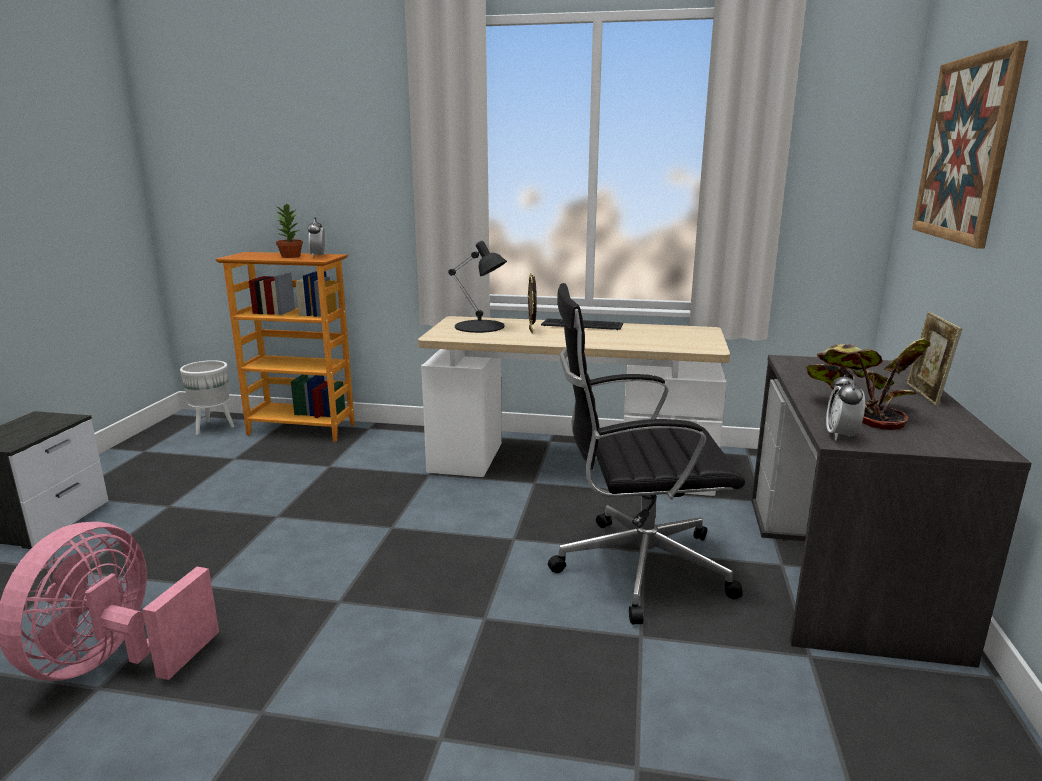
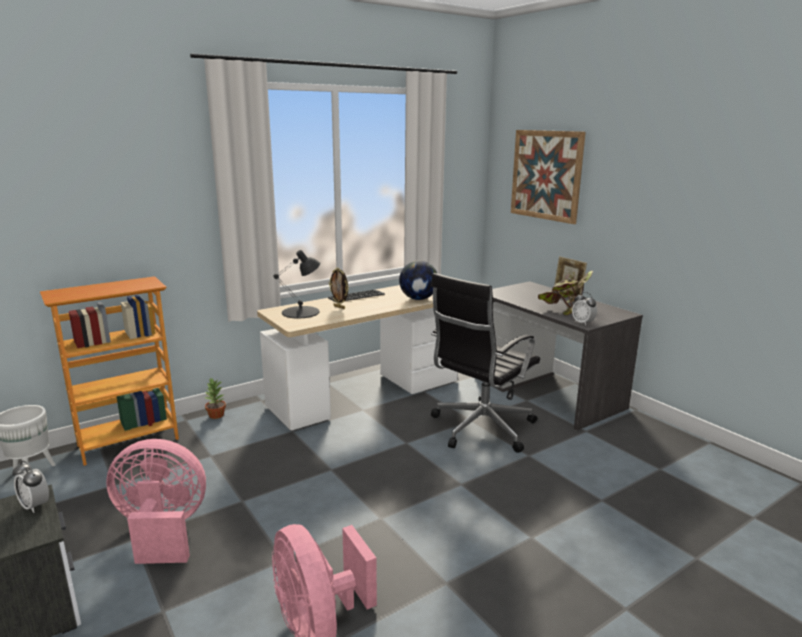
camera: 45 degrees left, 0 degrees up
(190, 510) = (162, 531): none -> pink fan
(290, 256) = (113, 287): potted plant -> potted plant (216, 415)
(318, 256) = (137, 282): alarm clock -> alarm clock (35, 506)
(651, 343) = (418, 299): none -> globe

